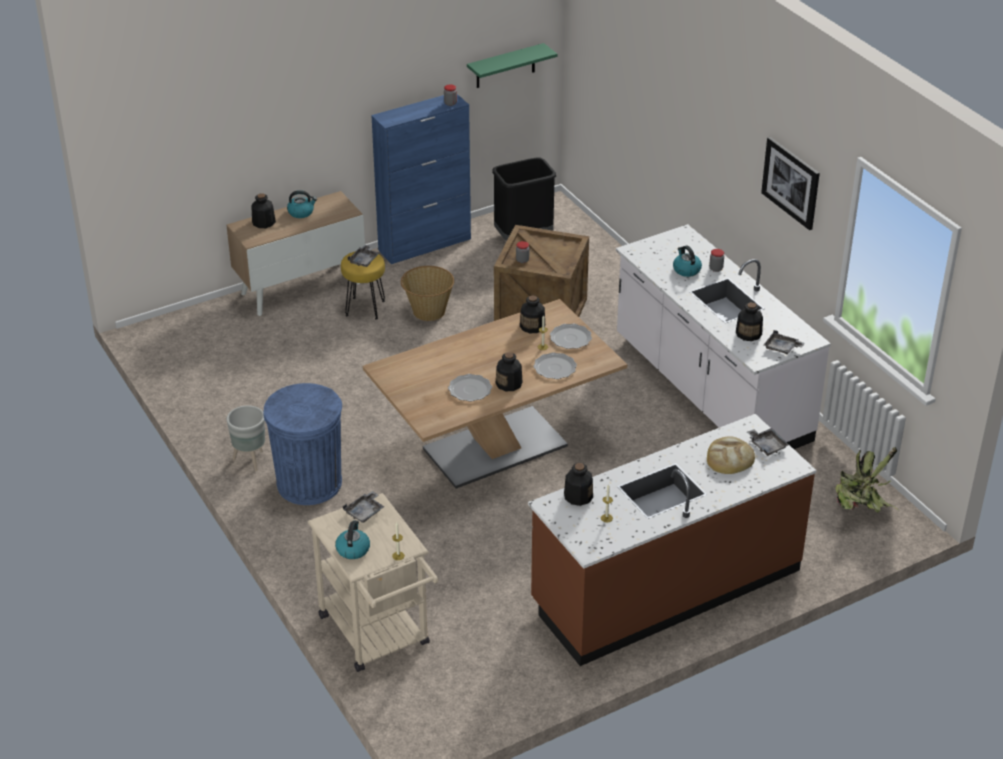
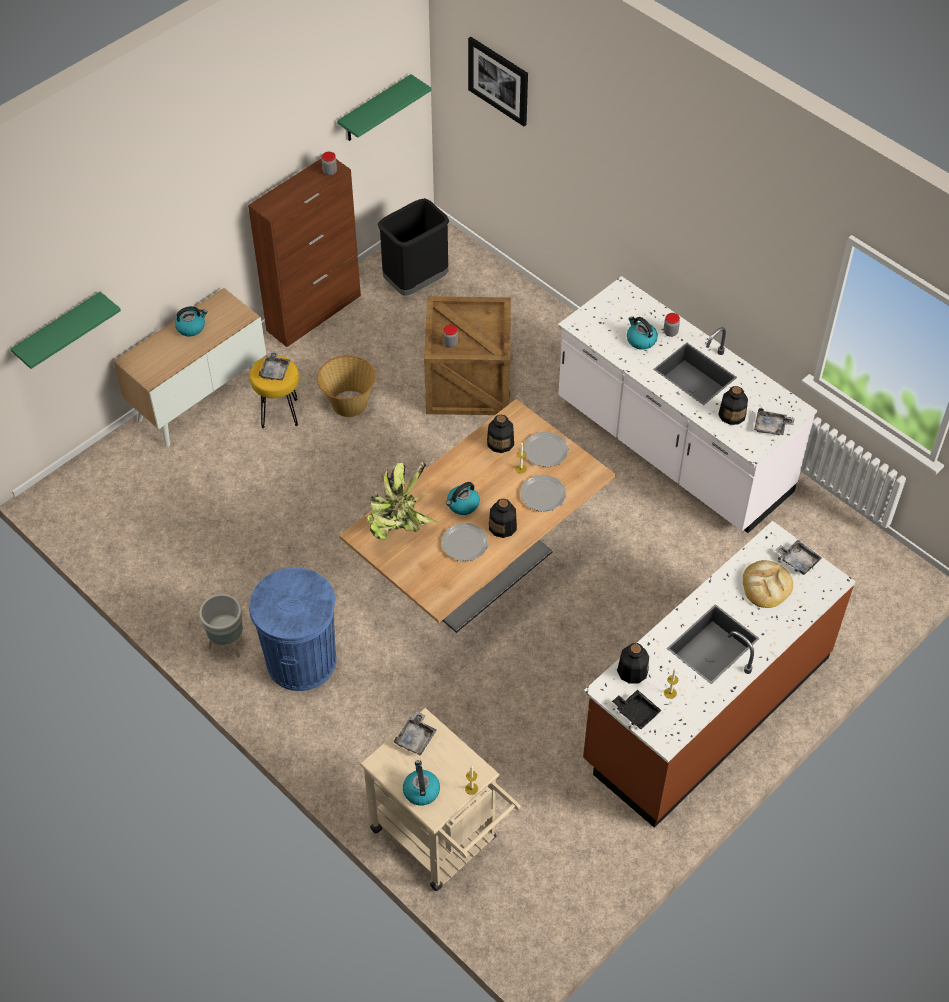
camera: 15 degrees left, 15 degrees up
(179, 176) = (59, 331): none -> green shelf
(263, 222) = (154, 350): bottle -> none
(425, 244) = (314, 313): blue cabinet -> brown cabinet
(479, 363) = (462, 505): none -> kettle
(569, 526) = (636, 712): none -> black tray
(791, 182) = (756, 247): picture -> picture (499, 80)
(859, 510) = (863, 569): potted plant -> potted plant (398, 526)

